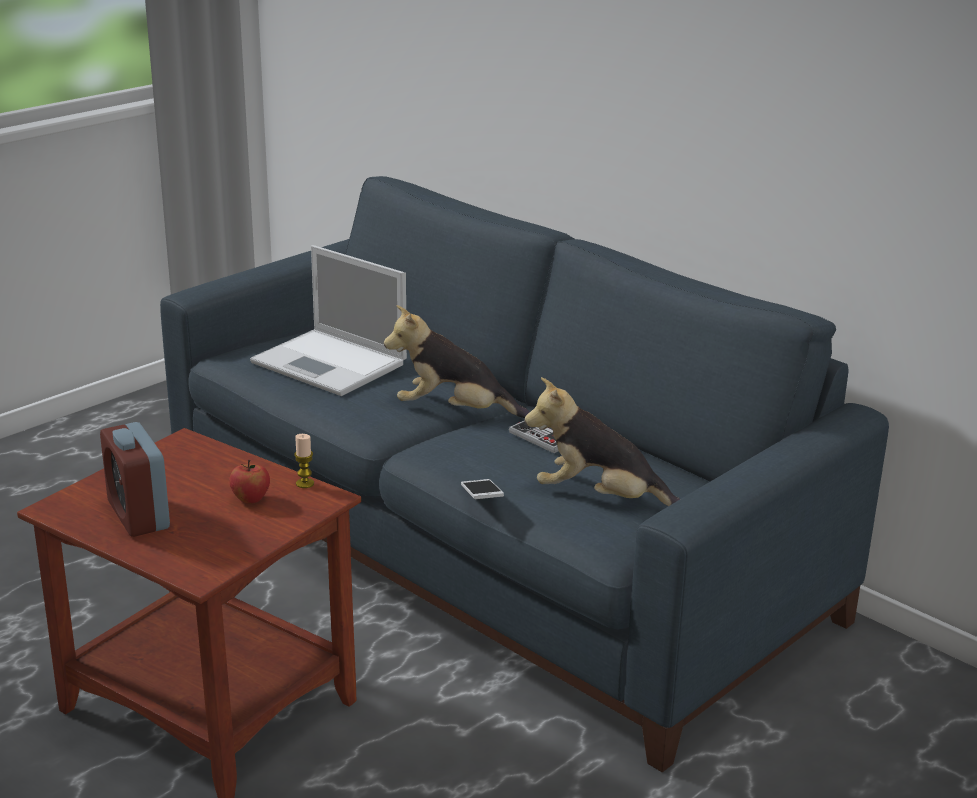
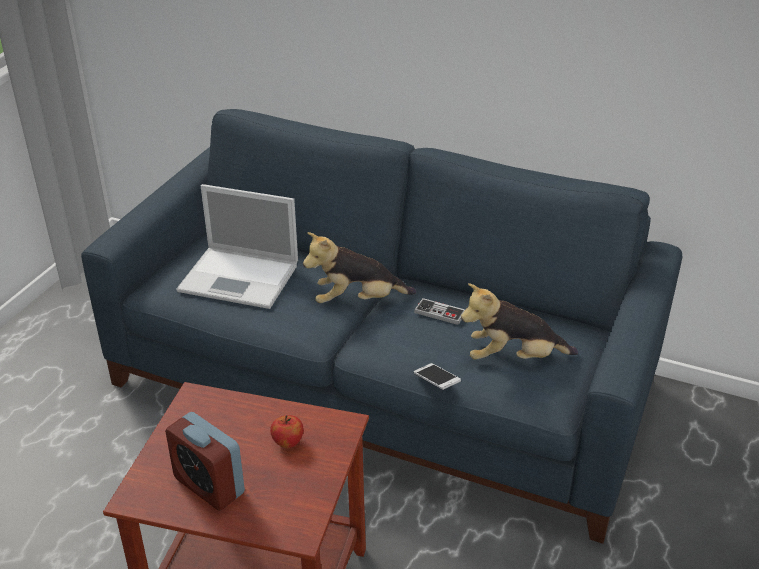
camera: 20 degrees left, 10 degrees up
(305, 483) = (319, 414): candle -> none

